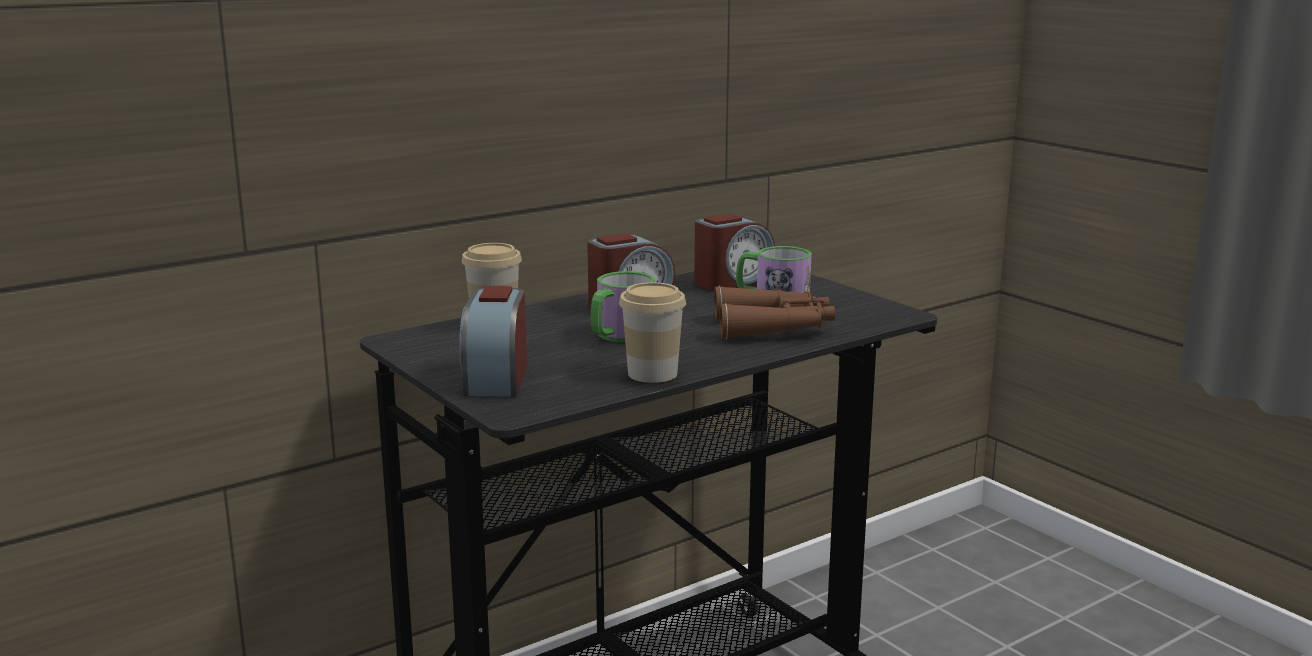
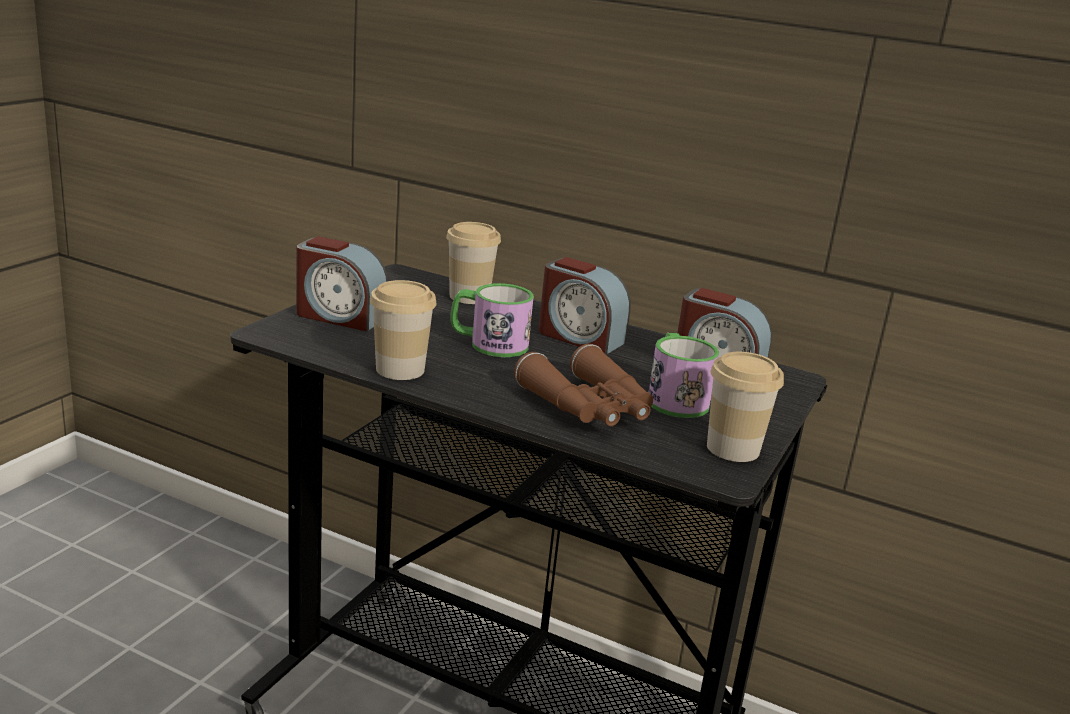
camera: 60 degrees right, 5 degrees up
(496, 379) = (339, 316): alarm clock -> alarm clock turned 135 degrees counterclockwise
(866, 304) = (733, 448): none -> cup

